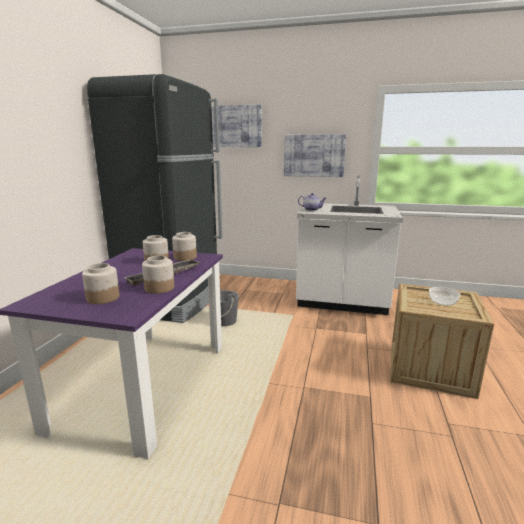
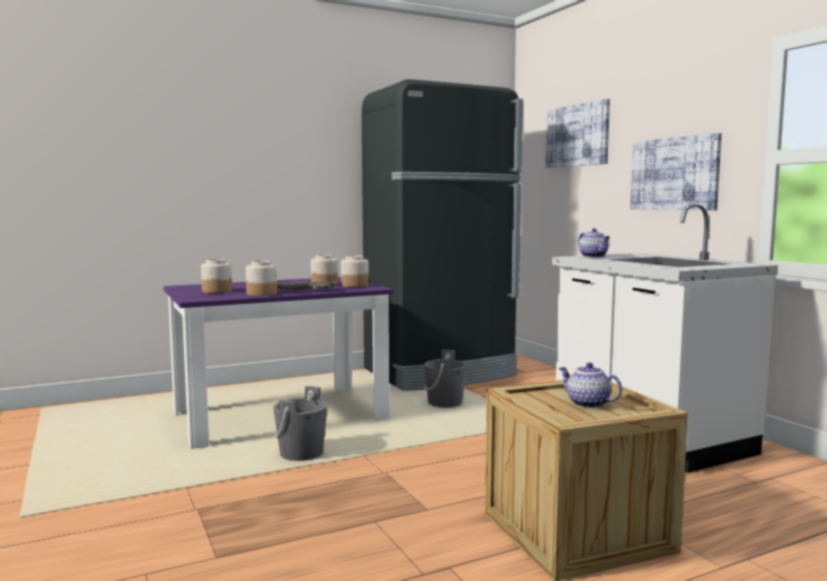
camera: 50 degrees right, 10 degrees down
(233, 405) = (301, 454): none -> grey bucket
(442, 302) = (587, 403): bowl -> teapot

